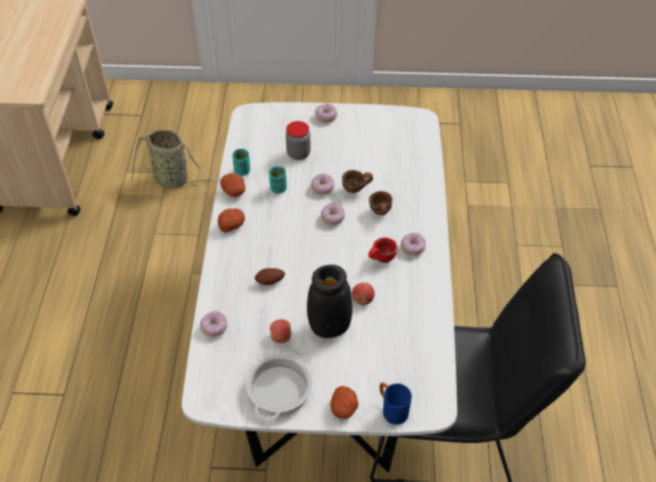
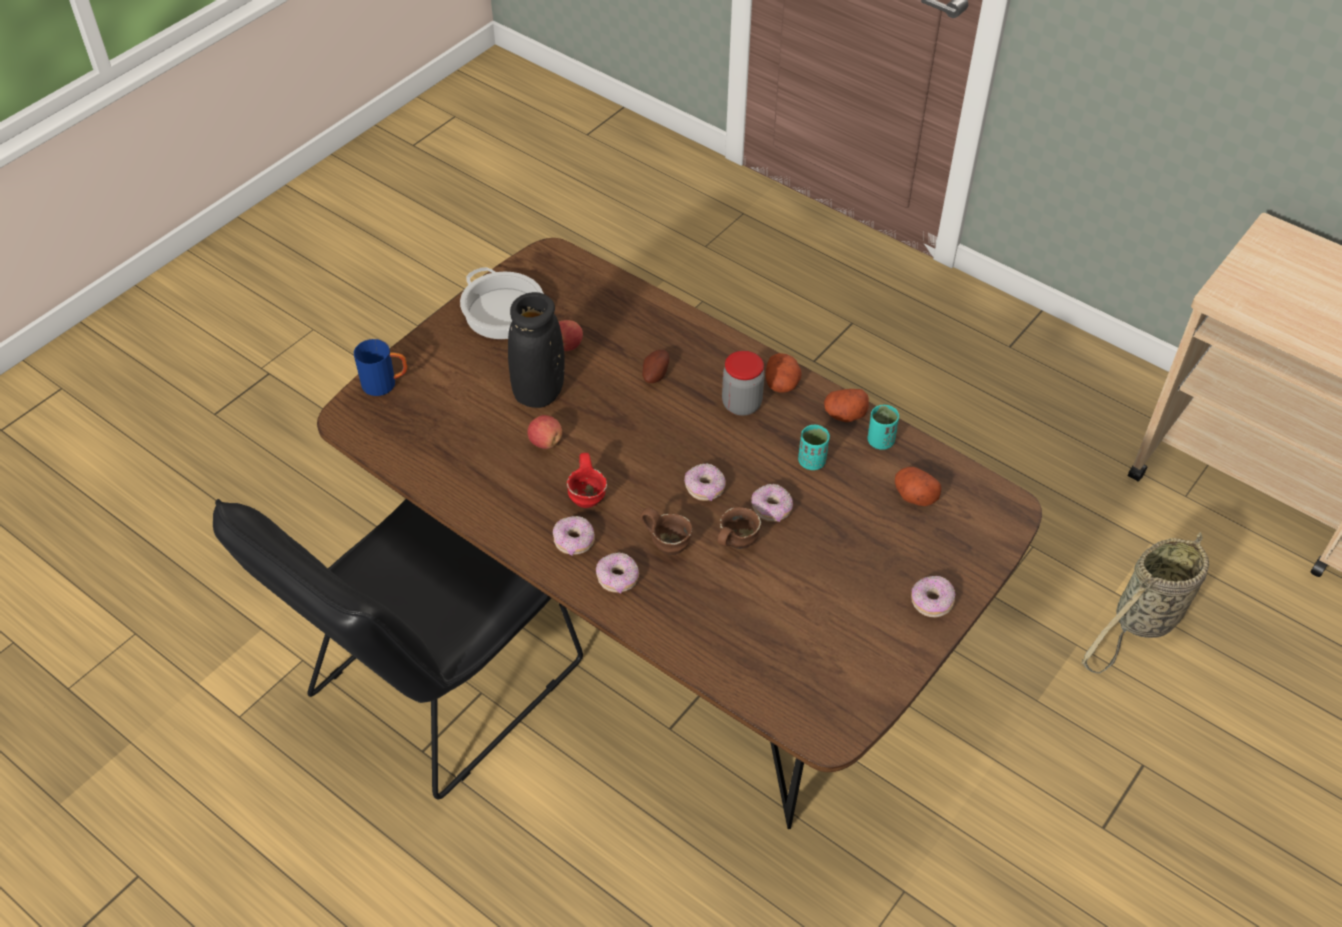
camera: 125 degrees right, 0 degrees up
(214, 328) = (634, 300): donut -> donut (617, 579)
(298, 154) = (868, 521): jar -> jar (741, 404)
(327, 347) = (671, 636): white dining table -> brown dining table
(344, 408) = (428, 348): potato -> potato (914, 495)

